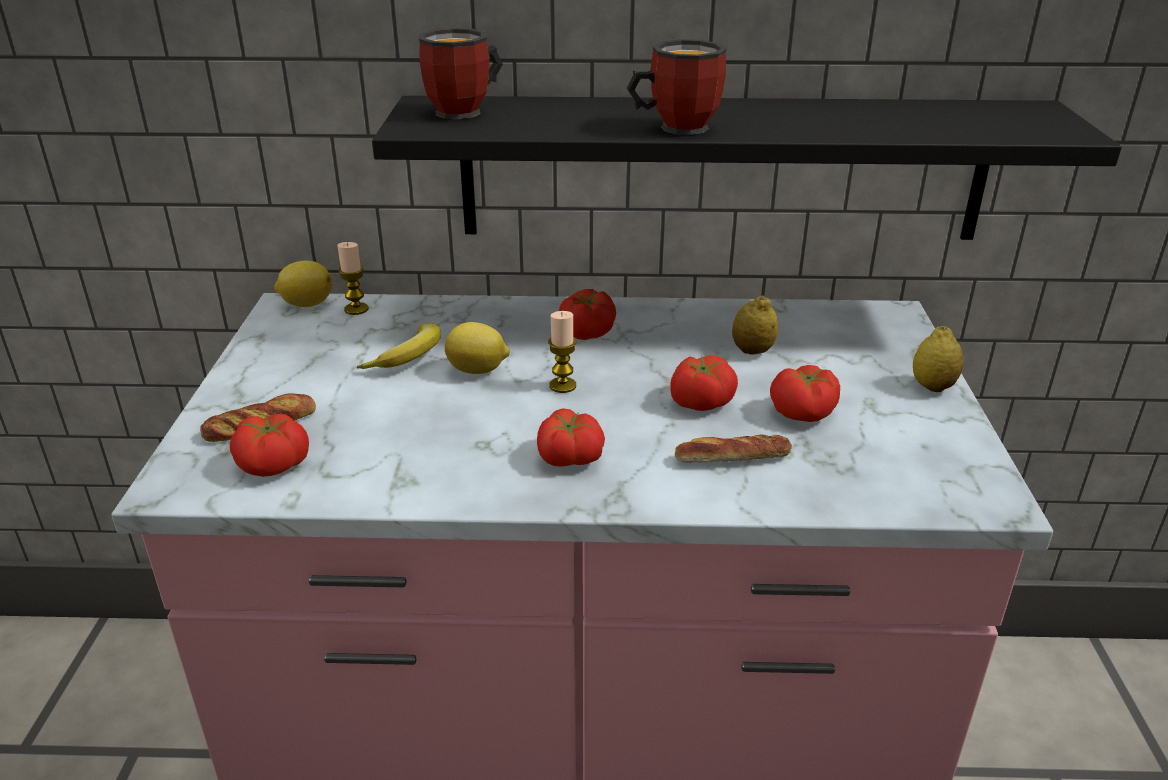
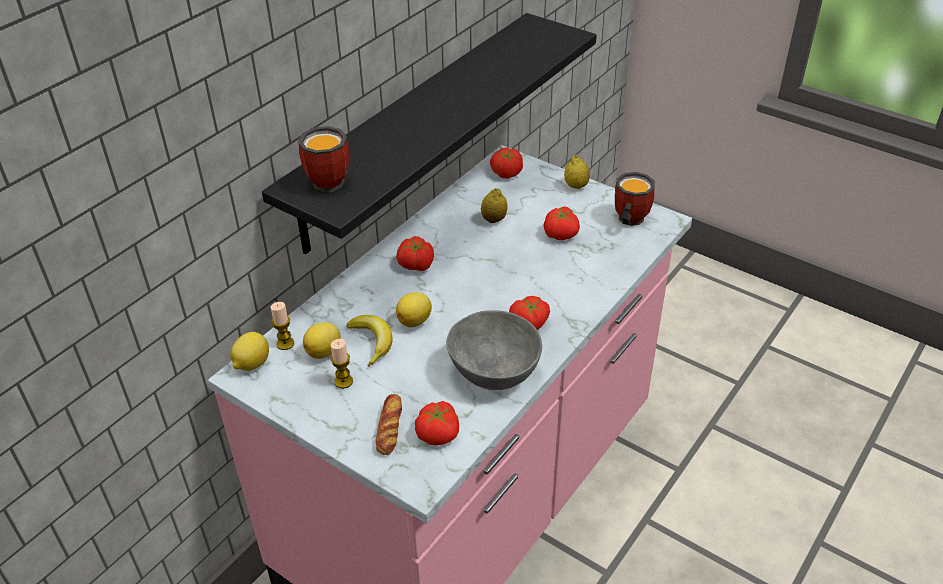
camera: 55 degrees left, 10 degrees up
(364, 335) = (324, 351): none -> lemon
(435, 464) = (493, 371): none -> grey bowl
(562, 385) = (462, 297): candle -> candle (343, 381)
(674, 127) = (441, 126): mug -> mug (627, 220)
(700, 401) = (521, 259): tomato -> tomato (506, 172)
(732, 457) = (575, 272): bread -> none

